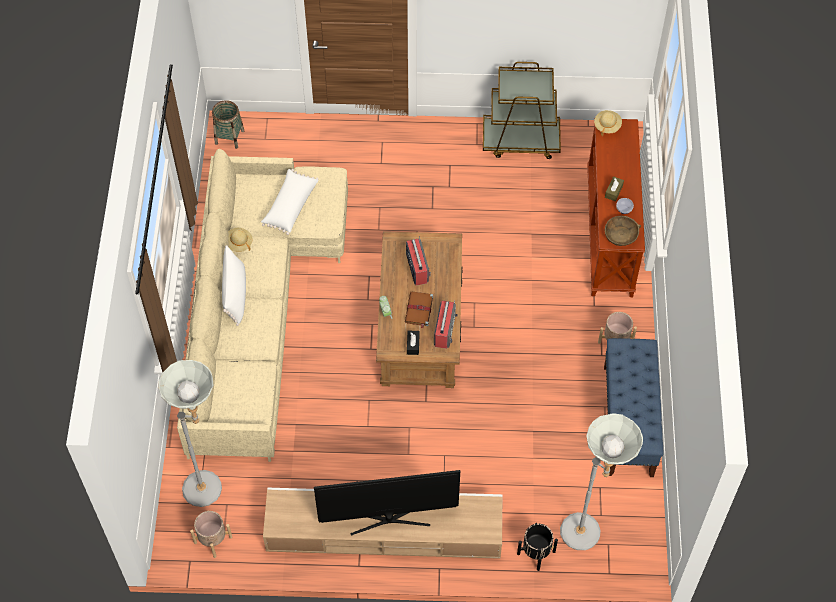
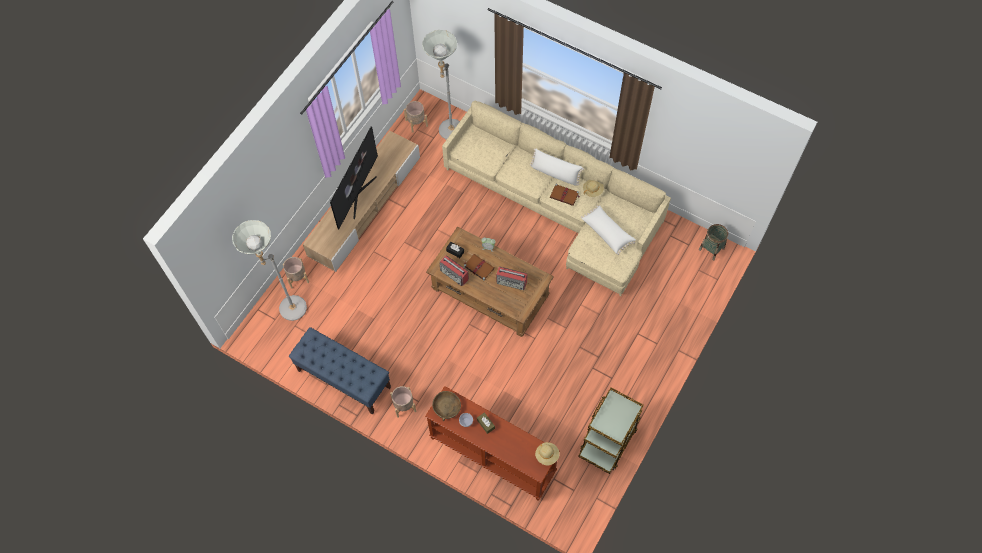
camera: 120 degrees right, 5 degrees up
(263, 269) = (564, 195): none -> brown book
(536, 552) = (297, 277): black planter -> beige planter

